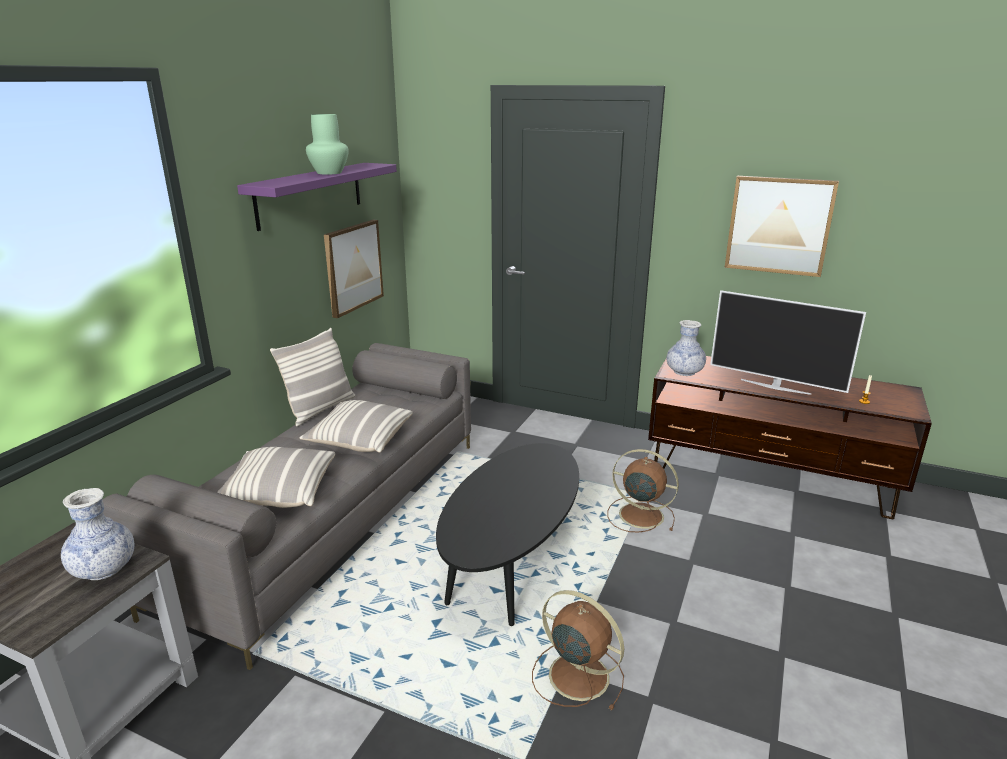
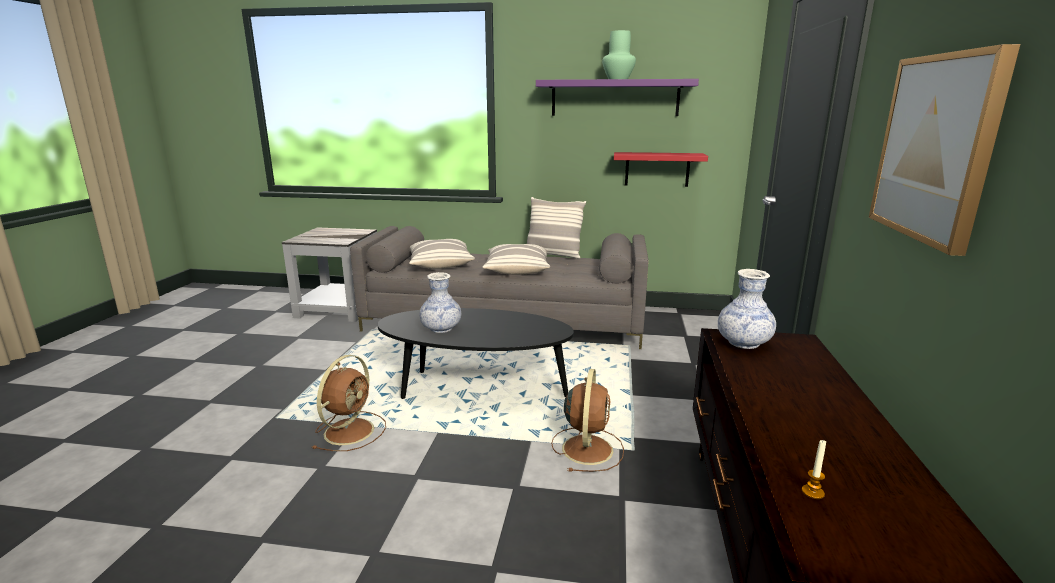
camera: 75 degrees right, 5 degrees down
(104, 569) = (337, 239): vase -> vase (441, 328)
(353, 267) = (657, 169): picture -> red shelf
(775, 386) = (774, 404): television -> none

